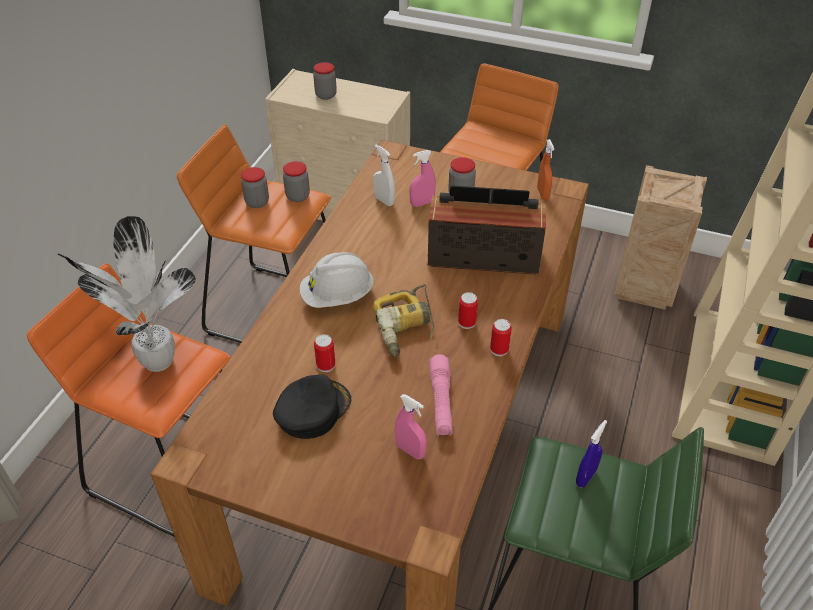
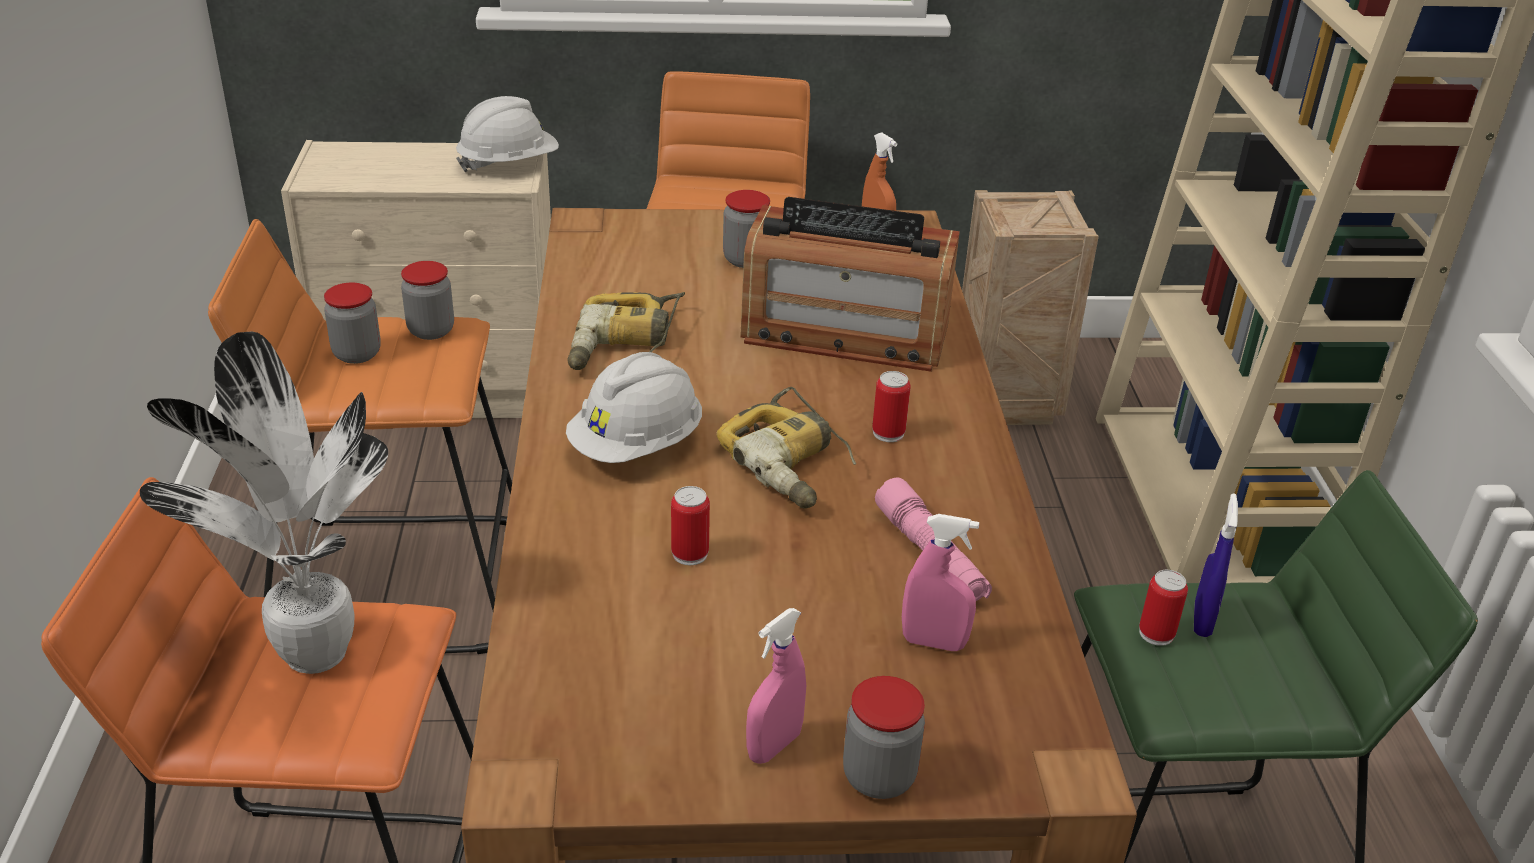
camera: 25 degrees left, 10 degrees down
(312, 410) = (714, 629): black cap -> none
(326, 95) = (396, 169): jar -> jar (879, 777)
(367, 234) = (625, 344): none -> power drill
(383, 103) = (509, 164): none -> white hard hat
(384, 201) = (620, 291): white spray bottle -> none
(422, 203) = (689, 283): pink spray bottle -> pink spray bottle (774, 746)
(484, 254) = (844, 333): radio -> radio turned 150 degrees counterclockwise
(499, 349) = (968, 458): can -> can (1156, 633)

